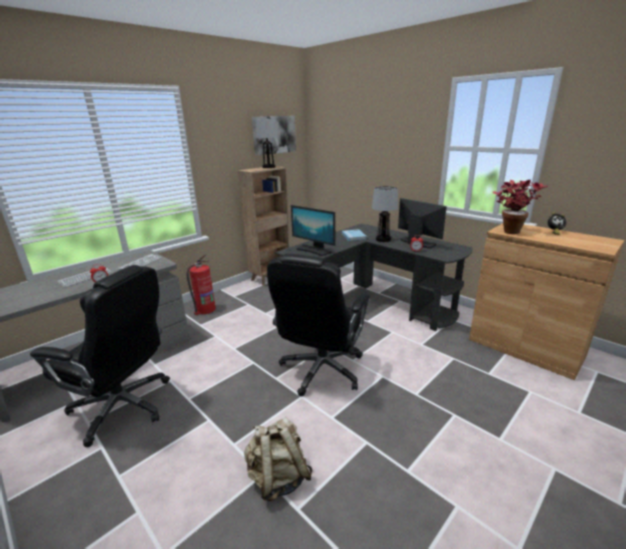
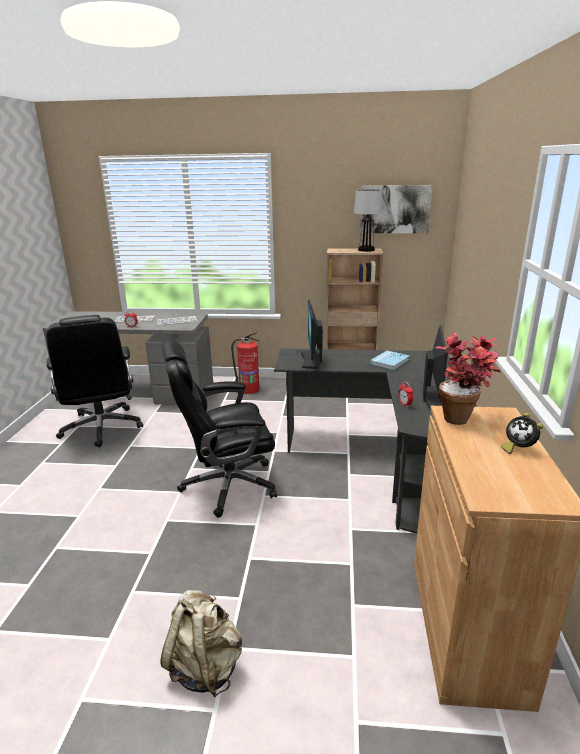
camera: 50 degrees right, 0 degrees up
(278, 478) = (79, 524): beige backpack -> beige backpack (206, 667)
(383, 239) = (410, 377): table lamp -> none

